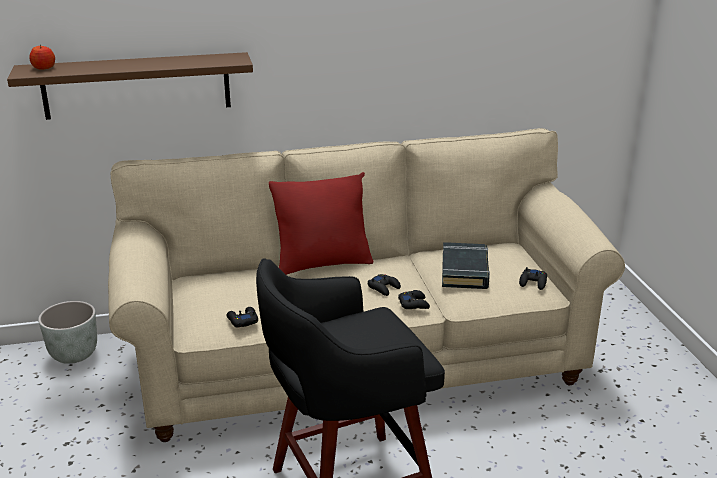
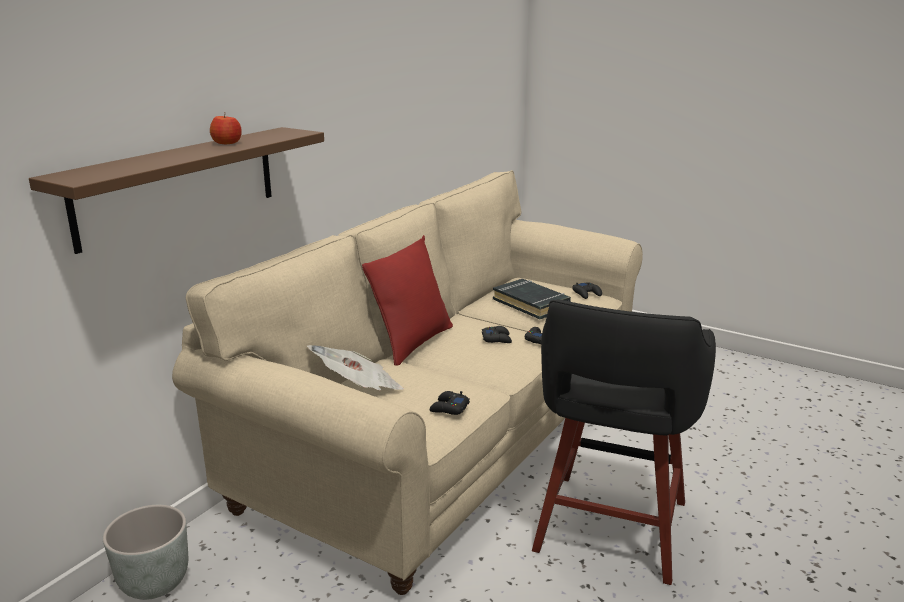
camera: 45 degrees left, 5 degrees down
(44, 68) = (89, 171): apple -> apple (227, 143)
(221, 279) = (358, 388): none -> newspaper

